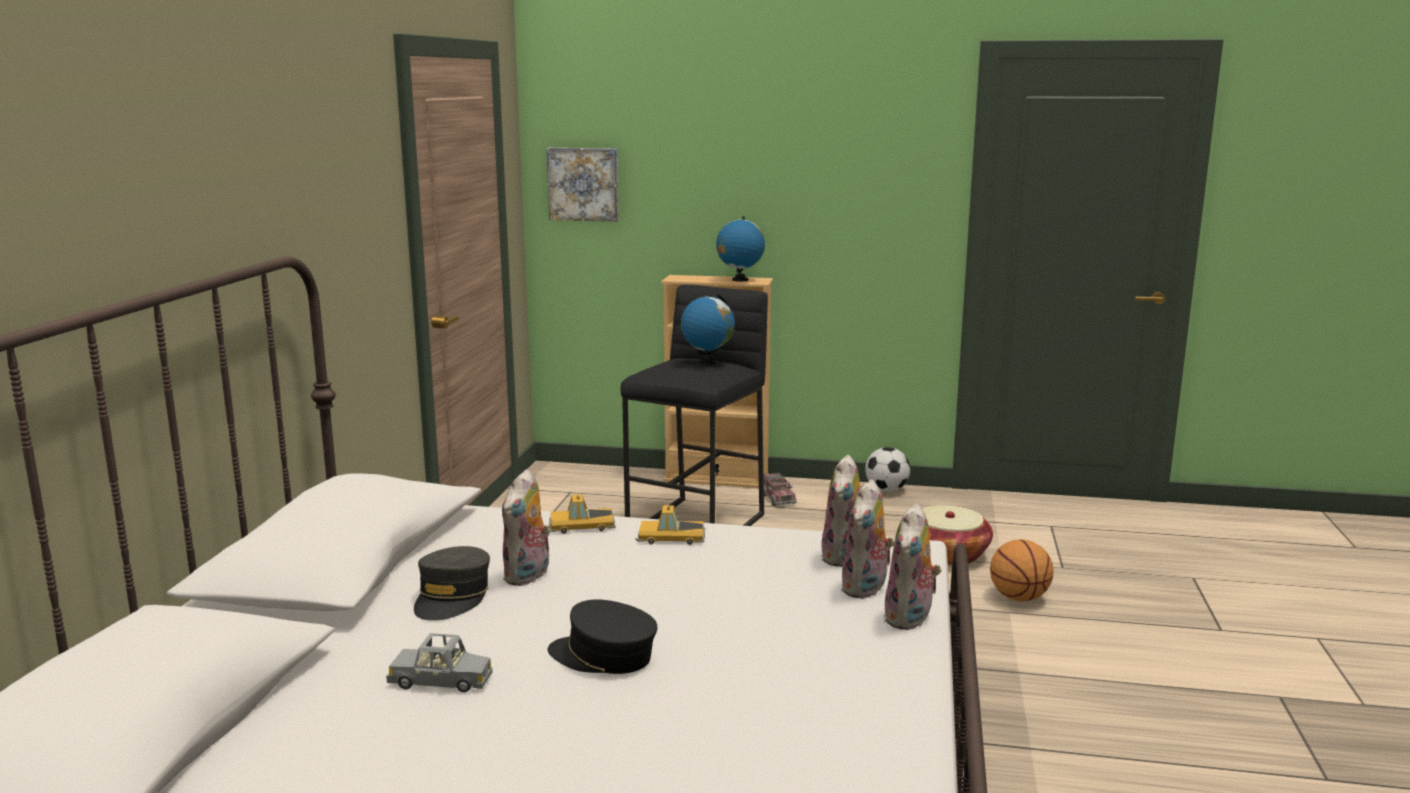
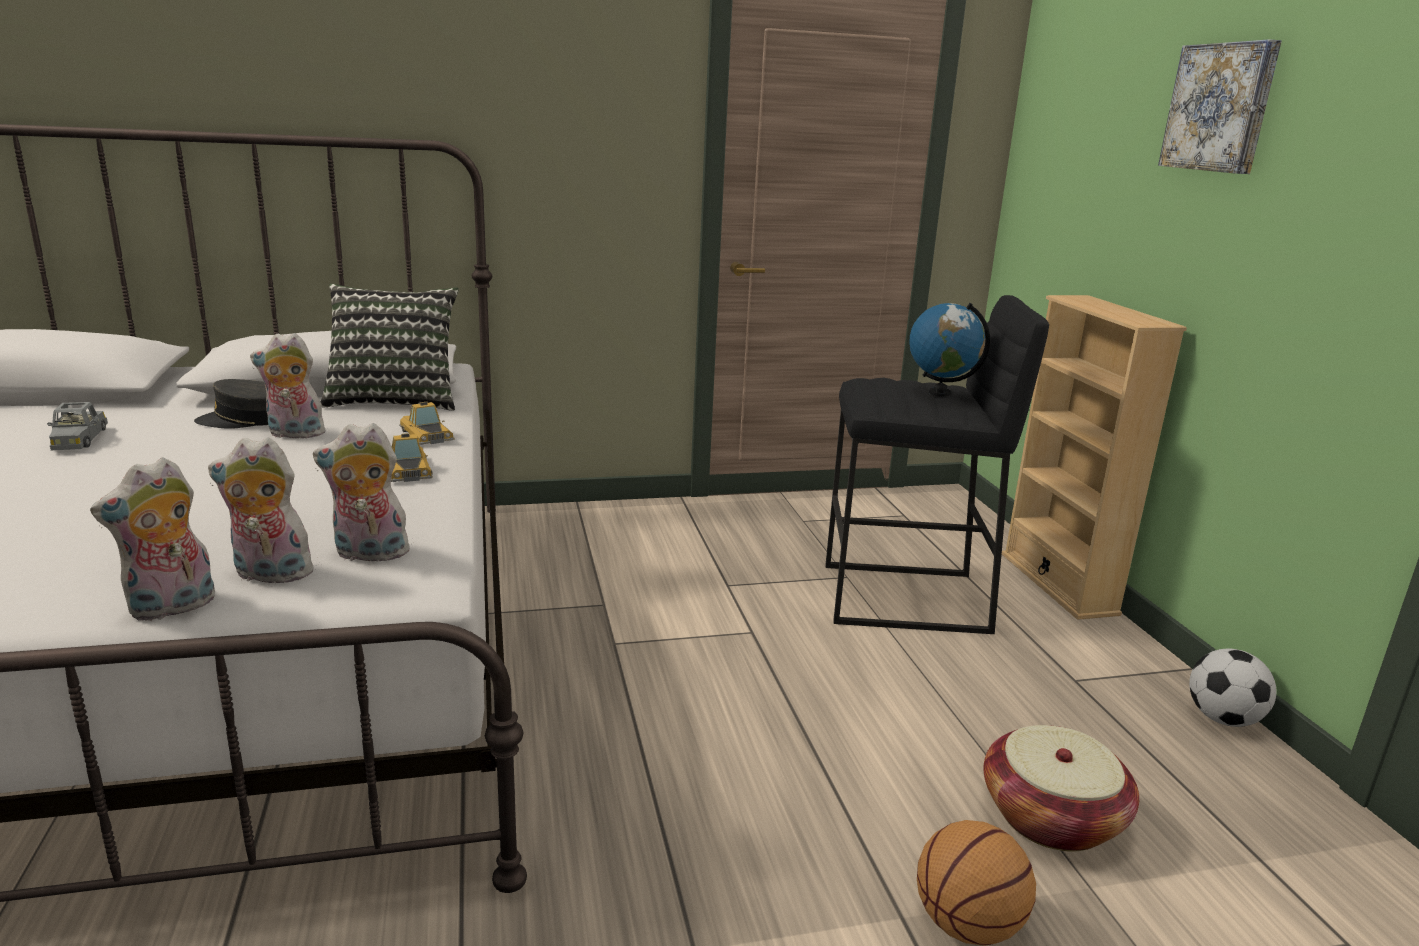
camera: 65 degrees right, 5 degrees up
(454, 531) = (395, 400): none -> pillow
(584, 184) = (1048, 162): picture -> picture (1221, 108)
(603, 656) = (109, 480): black cap -> none
(739, 280) = (1128, 315): globe -> none
(778, 498) = (1058, 635): toy truck -> none
(910, 619) = (172, 608): plush toy -> plush toy turned 45 degrees counterclockwise

